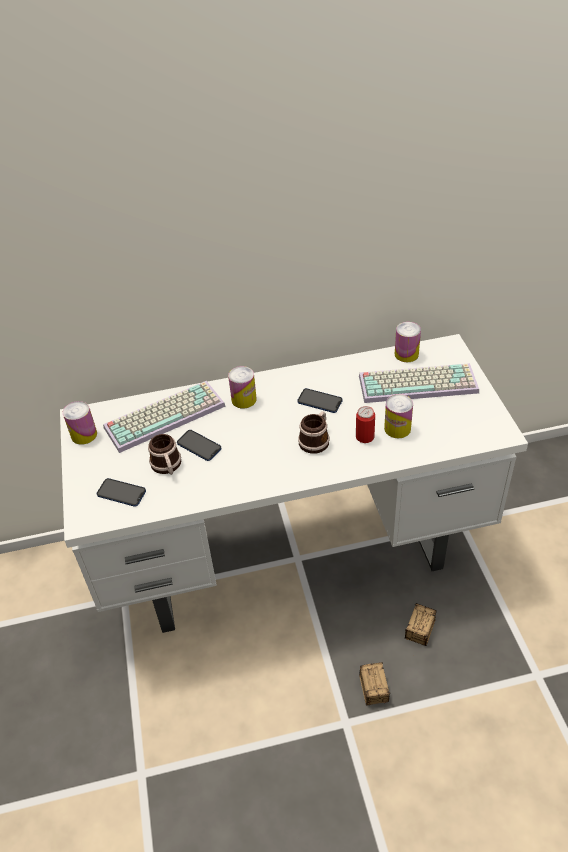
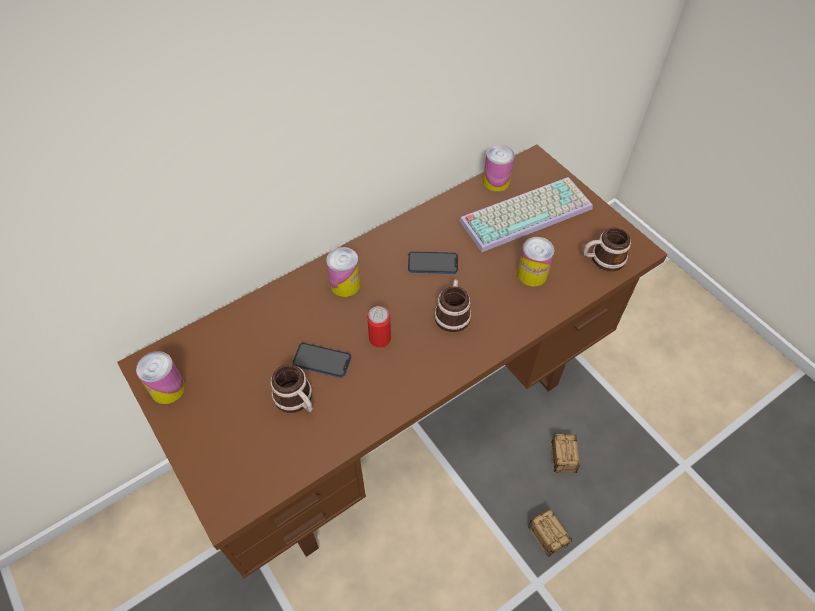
camera: 25 degrees left, 10 degrees up
(121, 493) = (256, 454): phone -> none
(165, 415) = (260, 331): keyboard -> none
(294, 554) = (407, 418): white desk -> brown desk
(364, 437) = (503, 294): can -> can (380, 338)
(465, 432) = (602, 259): none -> mug

